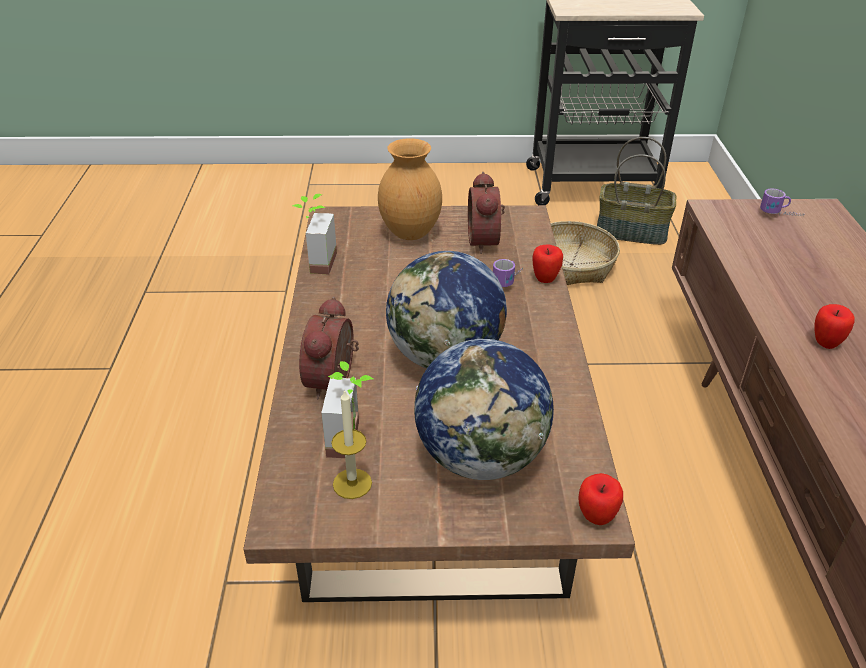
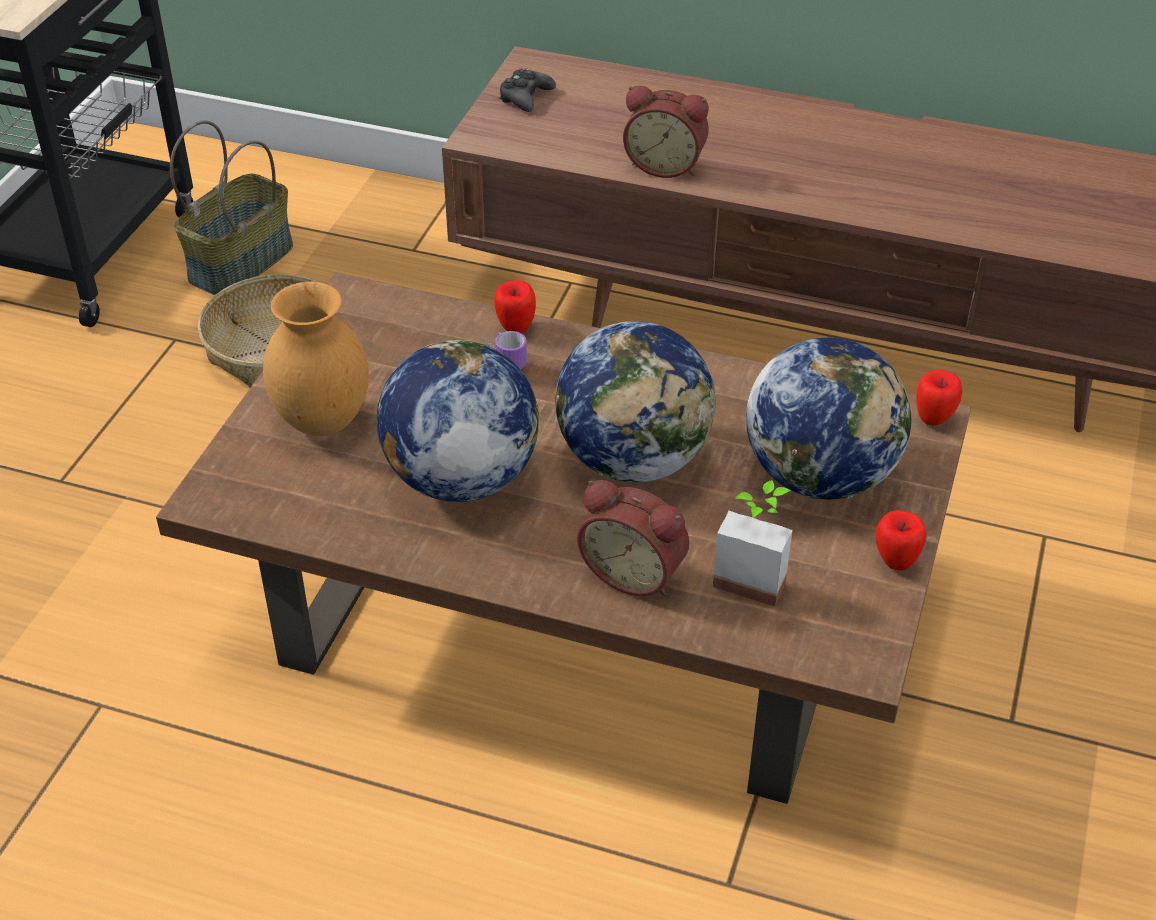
camera: 70 degrees left, 5 degrees up
(315, 262) = (337, 540): potted plant -> none
(352, 483) = (826, 592): candle -> none
(388, 291) = (460, 478): none -> globe
(486, 241) = (392, 353): alarm clock -> alarm clock (665, 165)
(781, 215) = (525, 97): mug -> black game controller
(825, 343) = (771, 170): apple -> apple (895, 562)

